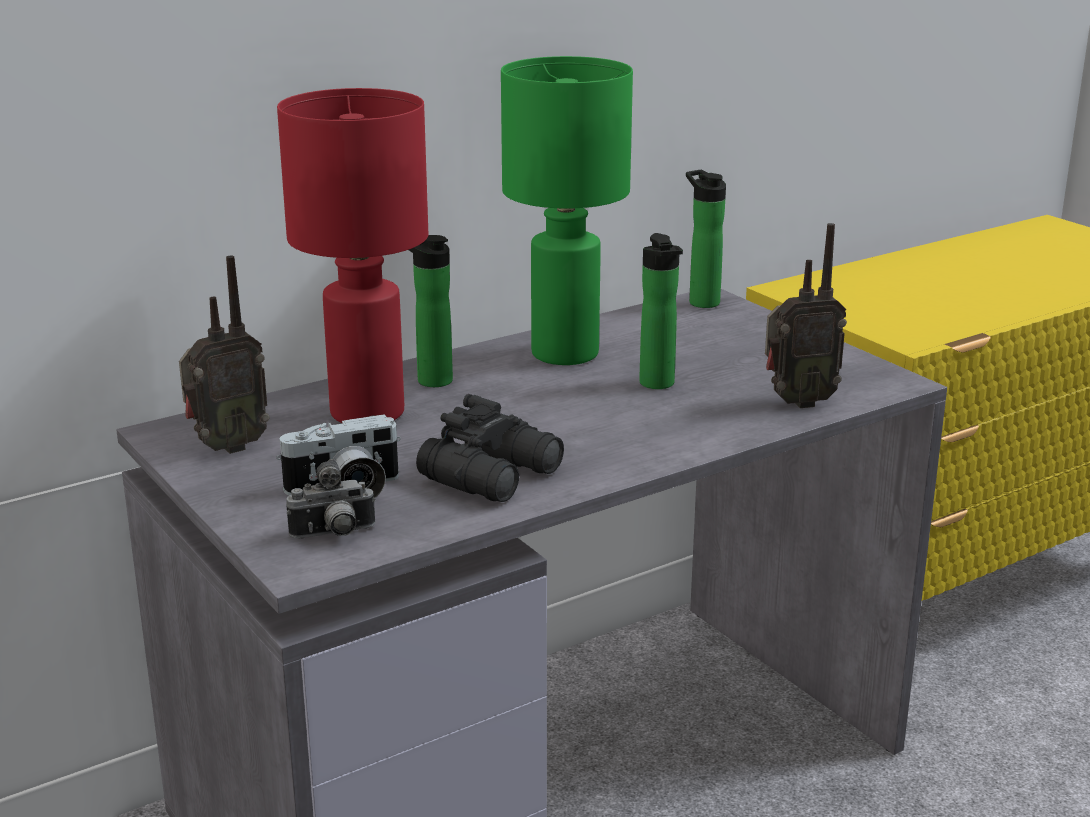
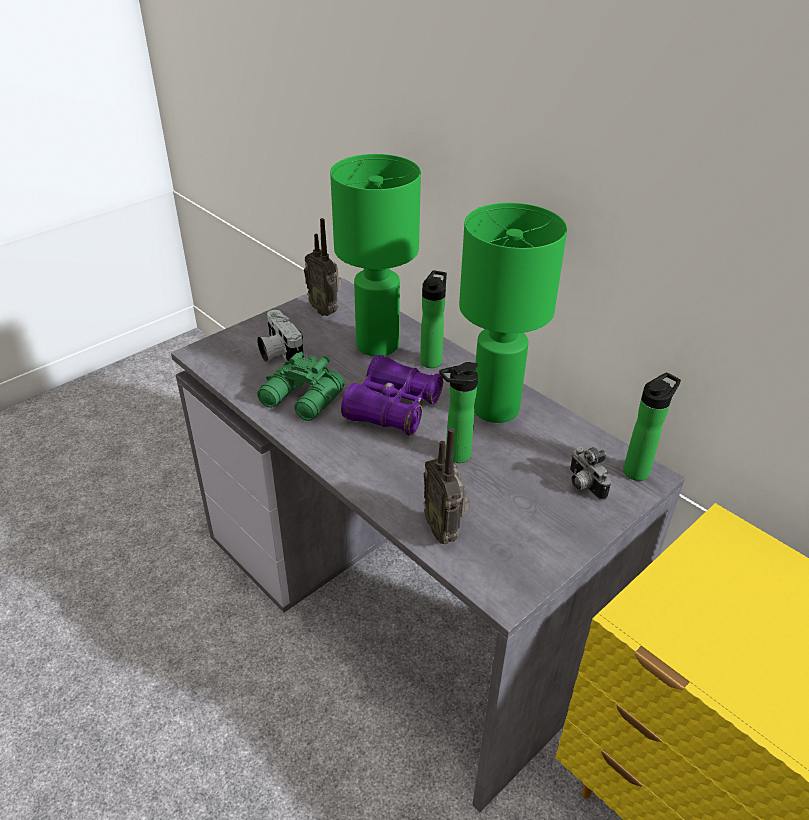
camera: 80 degrees right, 15 degrees up
(334, 535) = (229, 357): camera -> camera (583, 486)
(366, 414) = (376, 345): red table lamp -> green table lamp
(495, 475) = (302, 400): black binoculars -> green binoculars
(542, 413) = (392, 408): none -> purple binoculars

